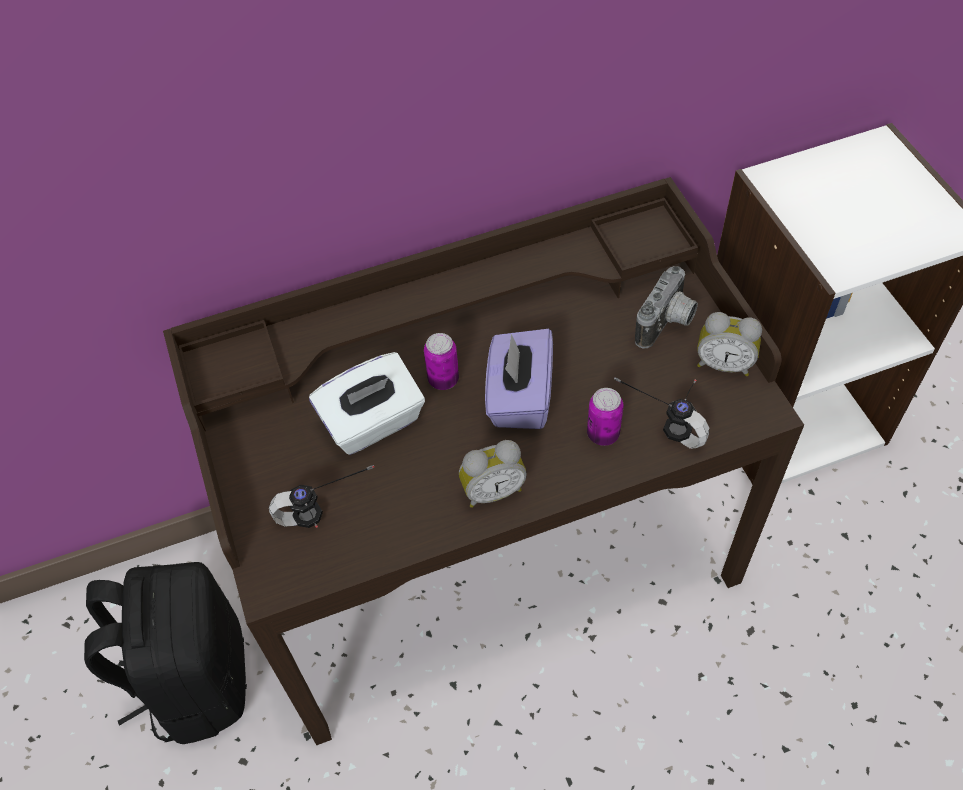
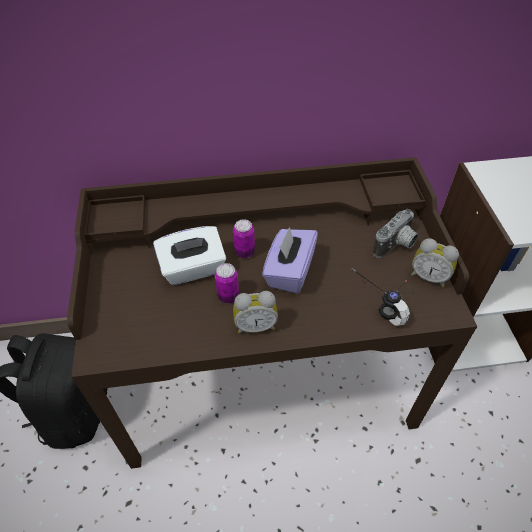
camera: 10 degrees right, 5 degrees down
(329, 522) = (145, 324): headphones -> none
(603, 434) = (337, 305): can -> can (228, 296)

